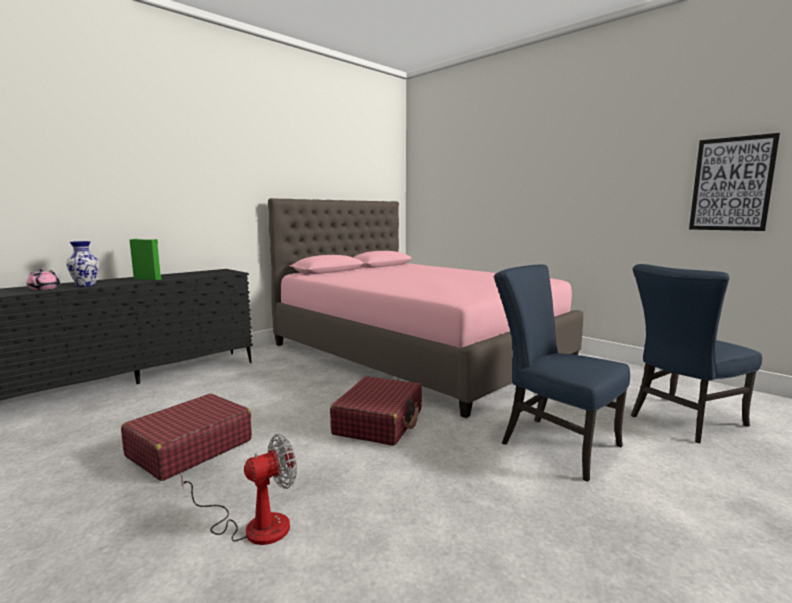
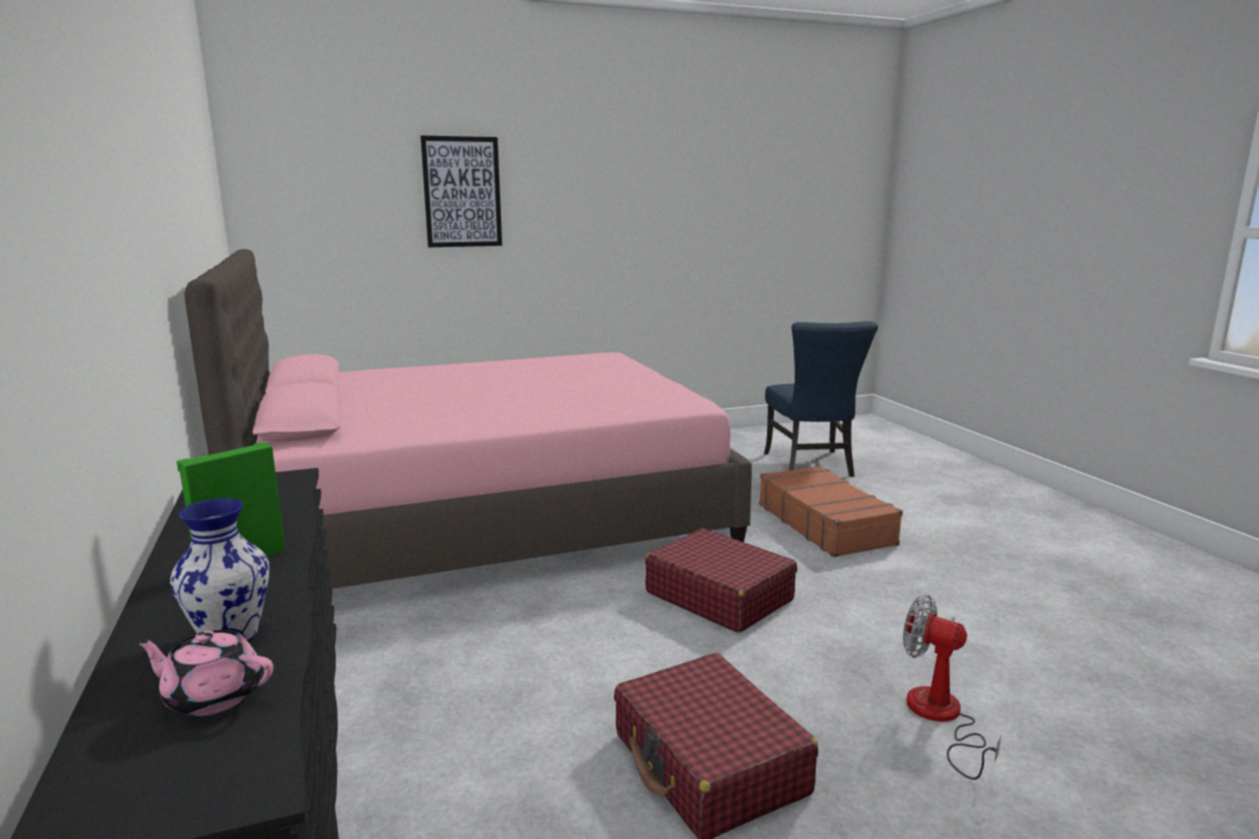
camera: 65 degrees left, 5 degrees up
(253, 526) = (940, 718): fan -> fan turned 45 degrees counterclockwise
(552, 443) = (825, 524): blue chair -> brown suitcase
(731, 184) = (742, 225): picture -> picture (462, 192)

